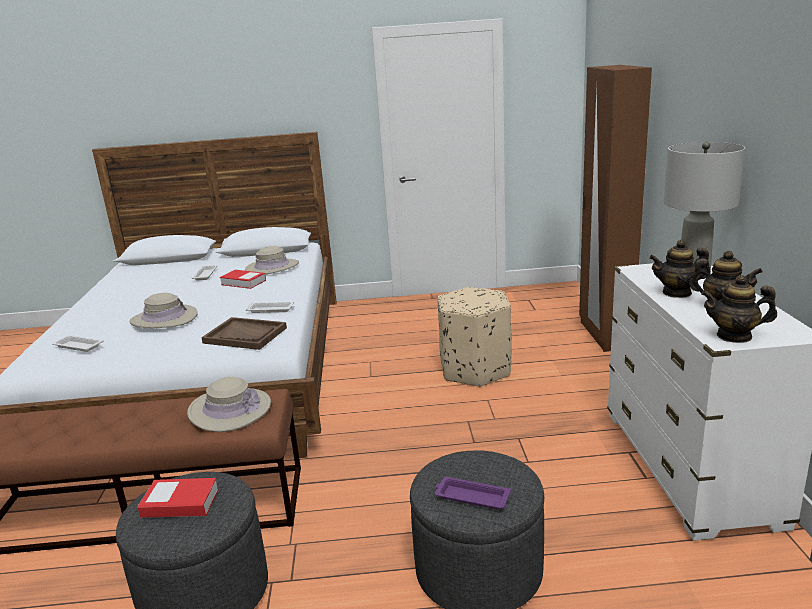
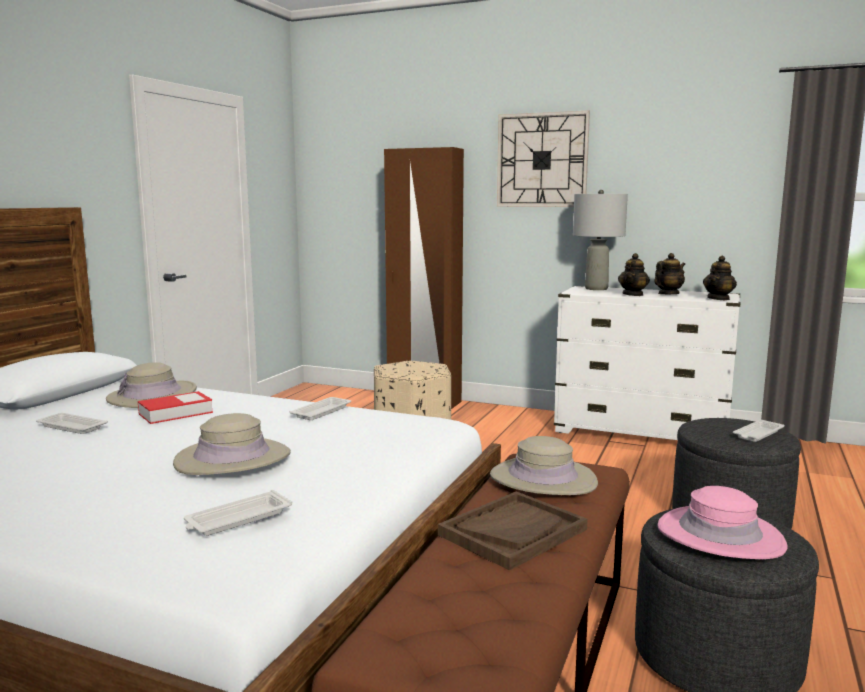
camera: 65 degrees left, 10 degrees down
(180, 503) = (720, 536): book -> pink hat
(245, 335) = (391, 428): brown tray -> brown tray (513, 532)
(471, 497) = (757, 434): purple tray -> white tray
(701, 88) = (542, 160): none -> wall clock

